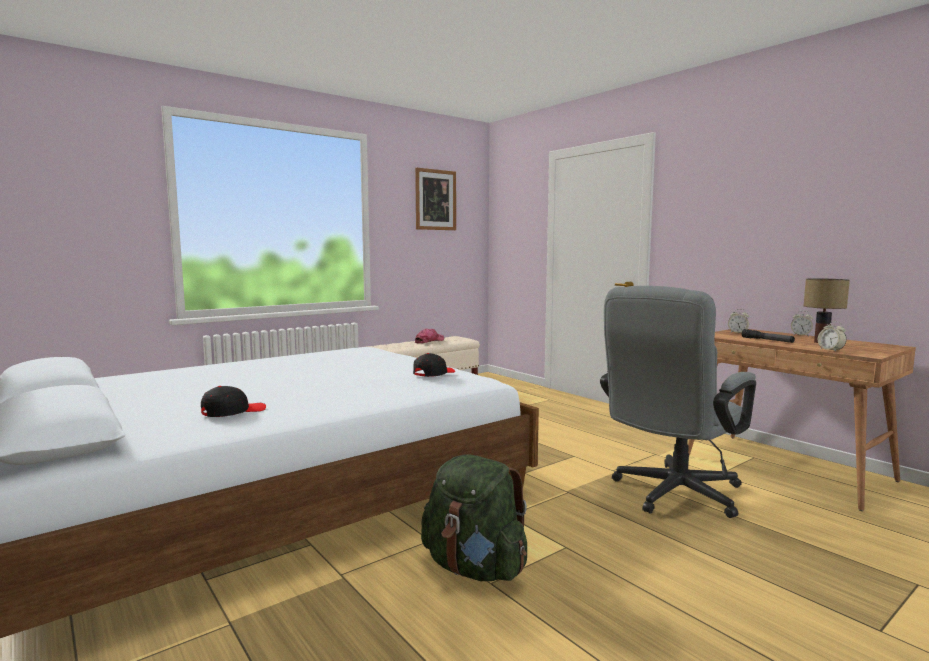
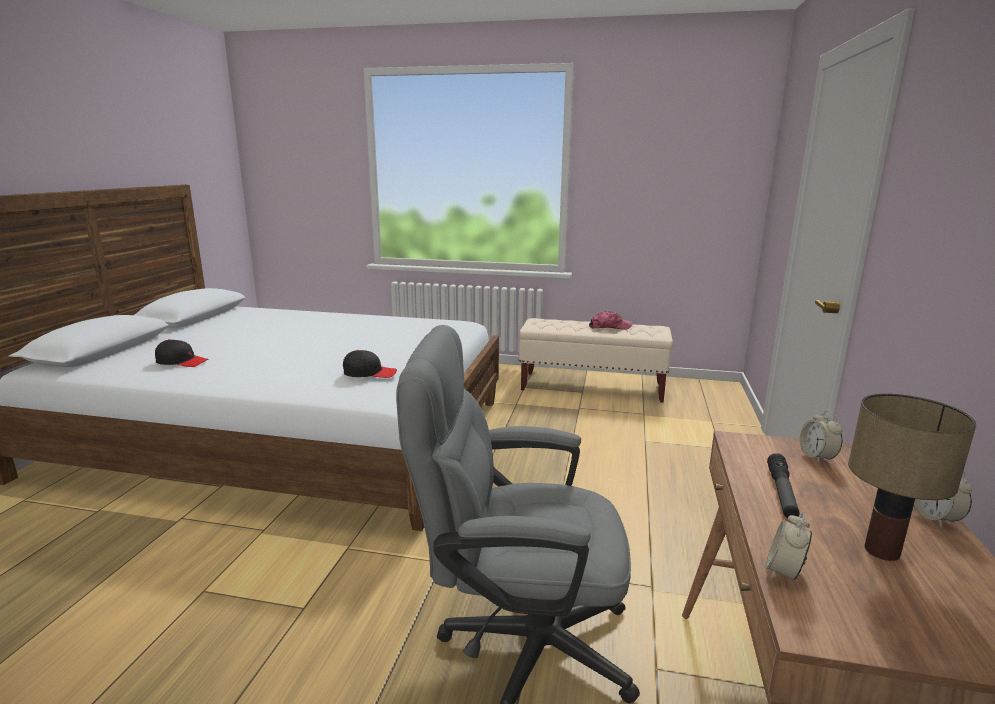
camera: 50 degrees right, 10 degrees up
(435, 200) = (673, 140): picture -> none
(475, 568) = (226, 572): green backpack -> none

